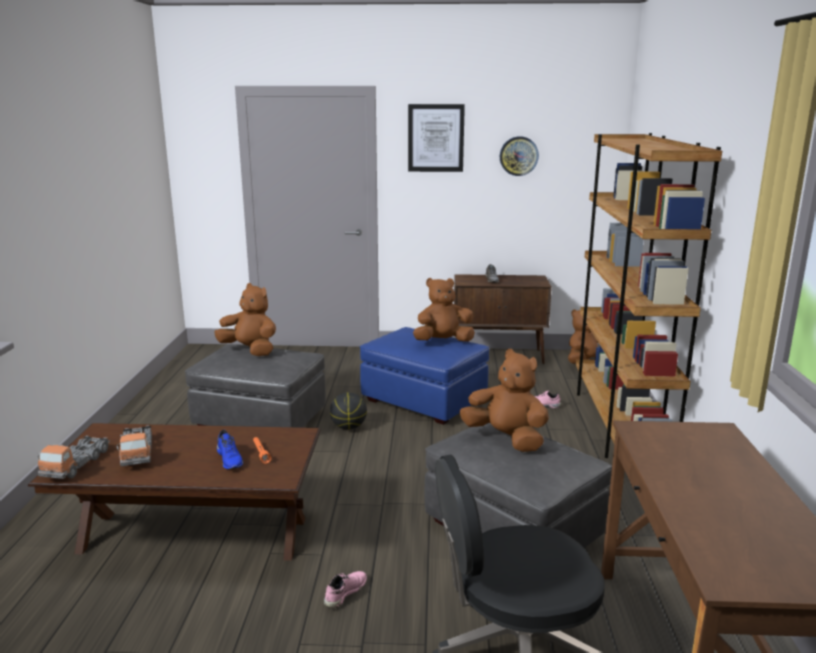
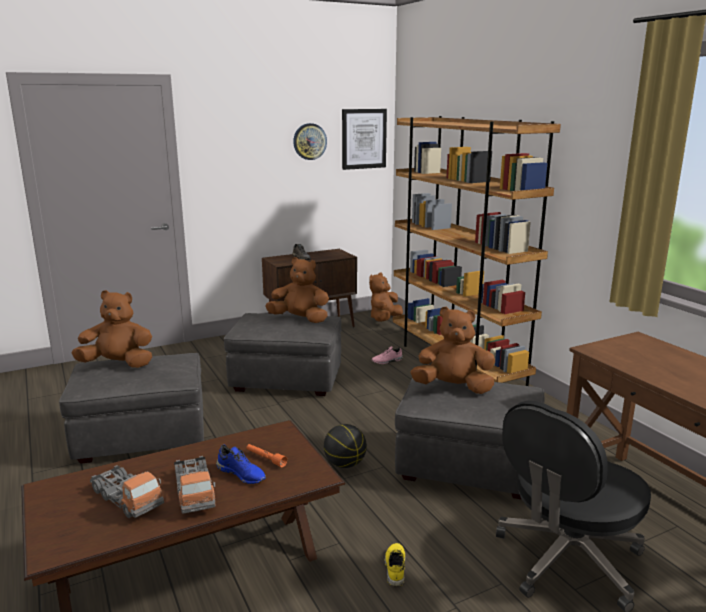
camera: 30 degrees left, 0 degrees up
(76, 464) = (65, 535): toy truck -> toy truck (194, 492)
(344, 592) = (394, 568): pink shoe -> yellow shoe
(349, 427) = (242, 420): basketball -> basketball (345, 464)
(424, 401) = (287, 379): blue ottoman -> grey ottoman
(435, 138) = (234, 127): picture -> picture (364, 139)
(443, 341) = (300, 319): brown plush toy -> brown plush toy turned 60 degrees clockwise

